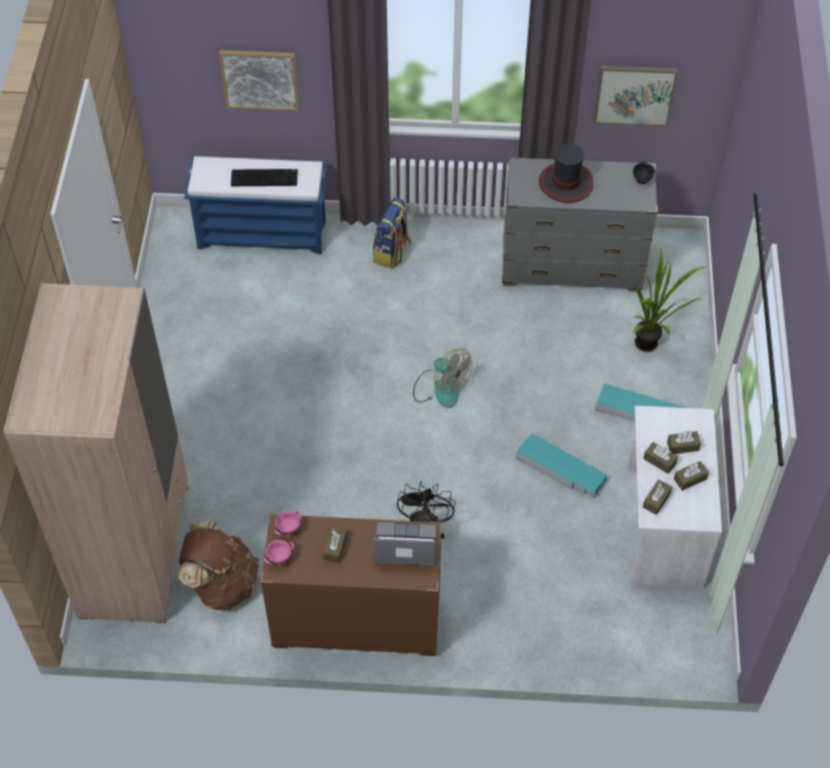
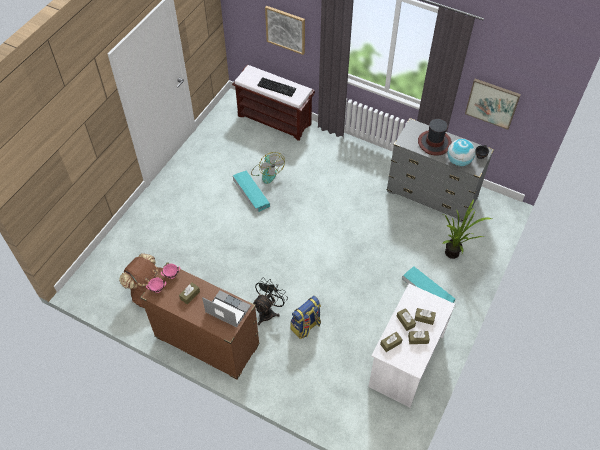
camera: 25 degrees right, 0 degrees up
(135, 550) = (118, 257): beige wardrobe -> none
(263, 233) = (275, 120): blue bench -> brown bench
(392, 252) = (336, 153): backpack -> backpack (306, 326)
(440, 388) = (322, 234): fan -> fan (267, 172)
(561, 470) = (364, 305): turquoise storage box -> turquoise storage box (251, 193)
(616, 199) = (459, 161): none -> globe

